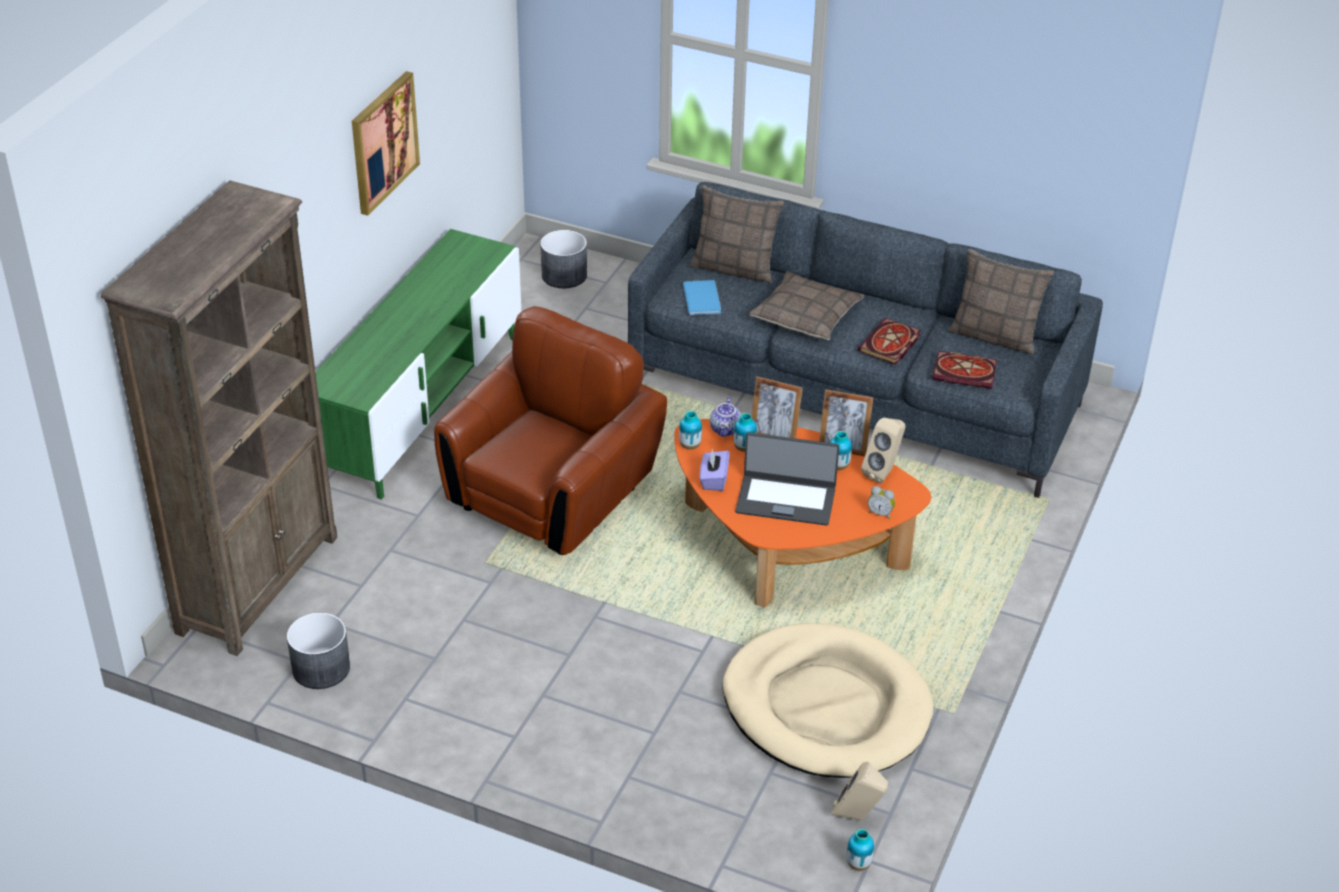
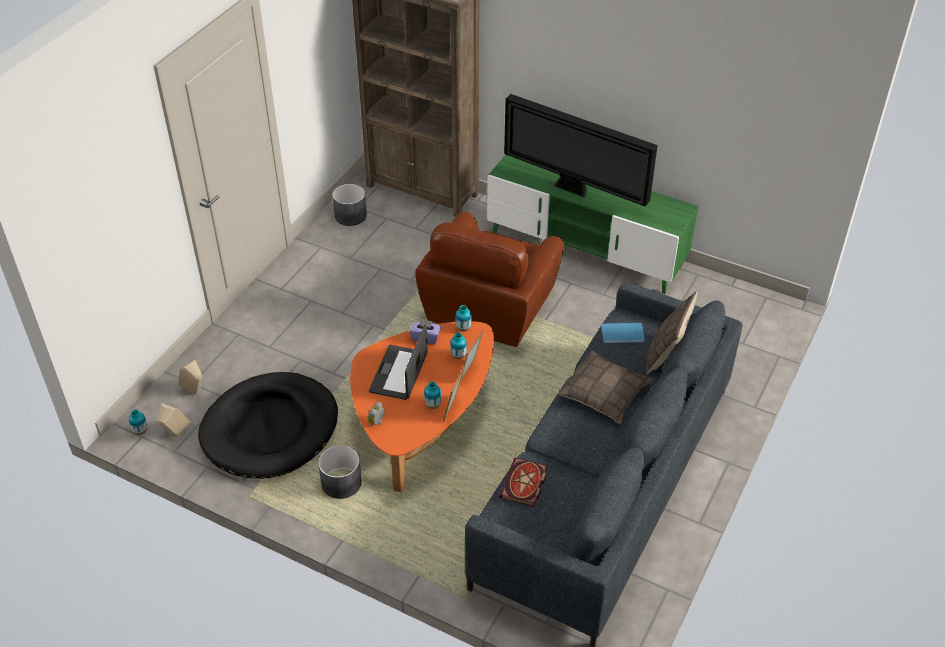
camera: 95 degrees right, 5 degrees up
(383, 142) = (642, 89): picture -> none
(412, 330) = (573, 190): none -> television
(552, 495) = (490, 308): brown armchair -> brown armchair turned 75 degrees clockwise
(563, 275) = (748, 320): grey planter -> grey planter (341, 482)
(726, 430) = (479, 348): teapot -> none
(826, 707) = (270, 429): beige dog bed -> black dog bed
(883, 473) = (422, 430): beige speaker -> beige speaker (195, 392)
(890, 345) = (563, 440): book -> none
(995, 336) = (576, 513): pillow -> none

